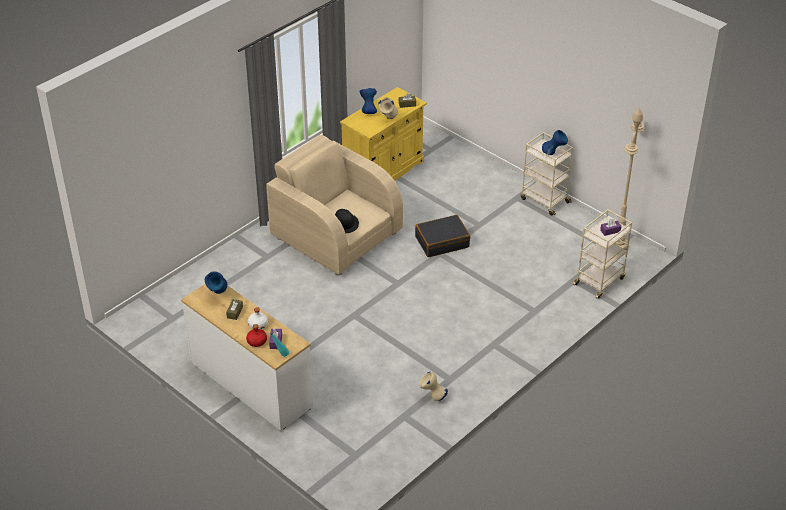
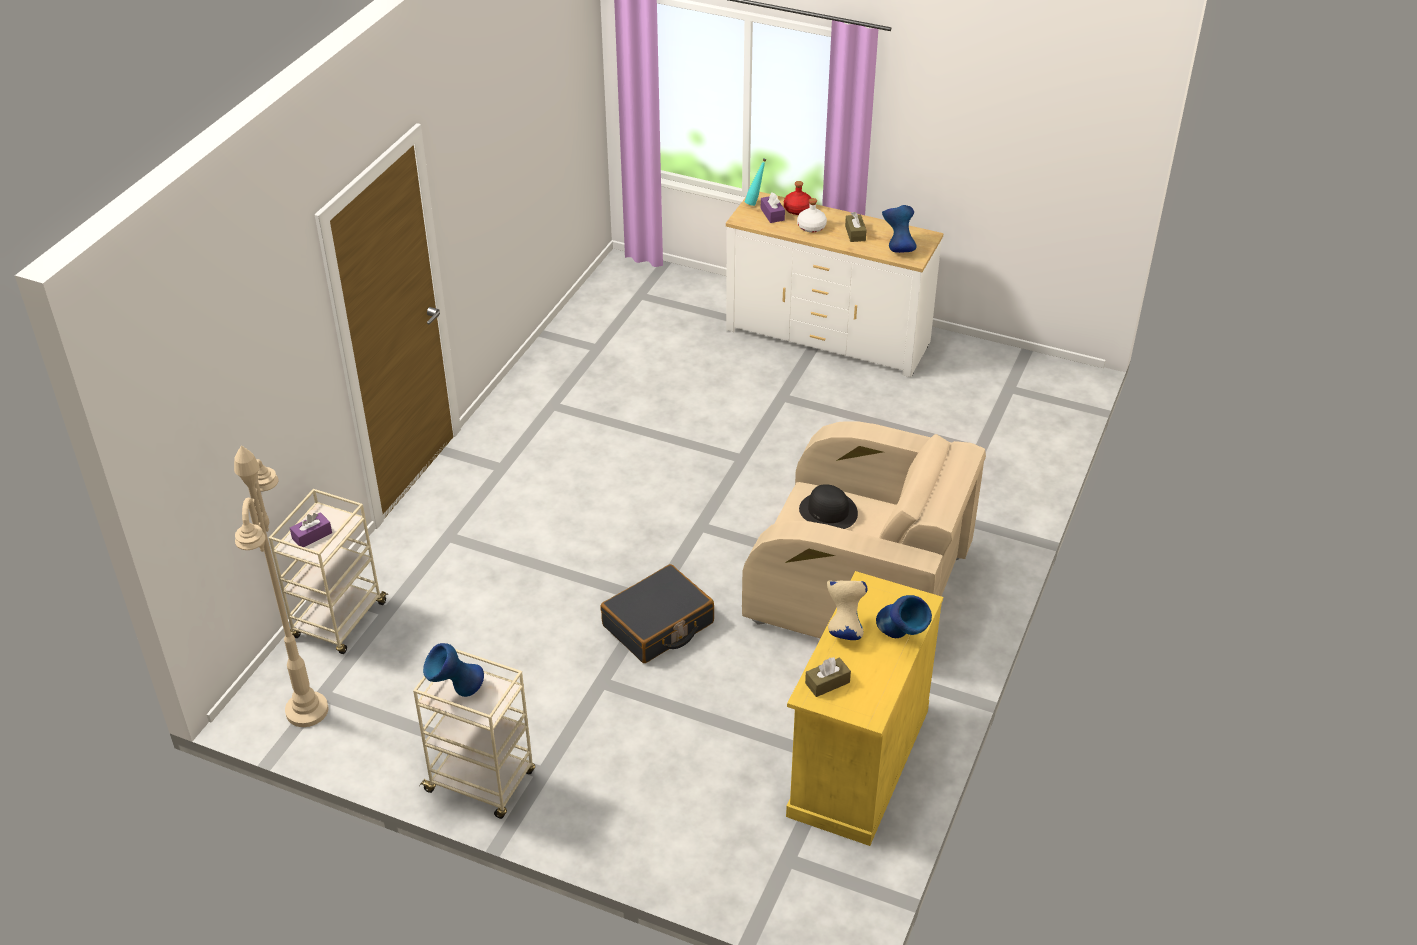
camera: 160 degrees right, 0 degrees up
(432, 397) = (568, 378): beige vase -> none

